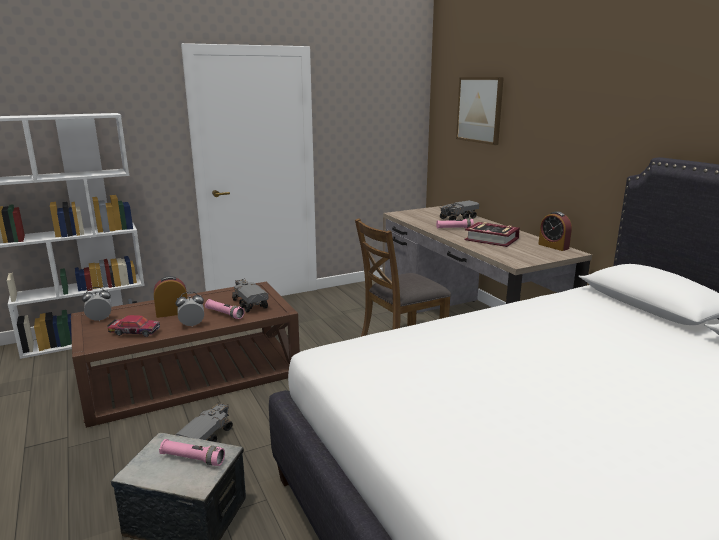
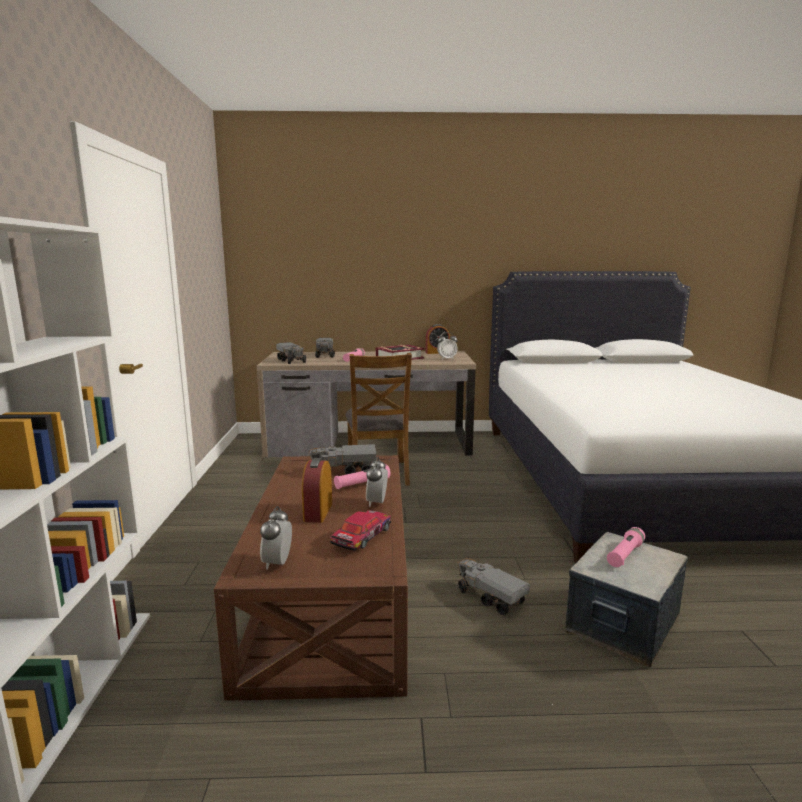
camera: 65 degrees left, 5 degrees down
(415, 216) = (292, 361): none -> toy truck
(480, 110) = (313, 250): picture -> none
(523, 254) = (447, 359): none -> alarm clock

